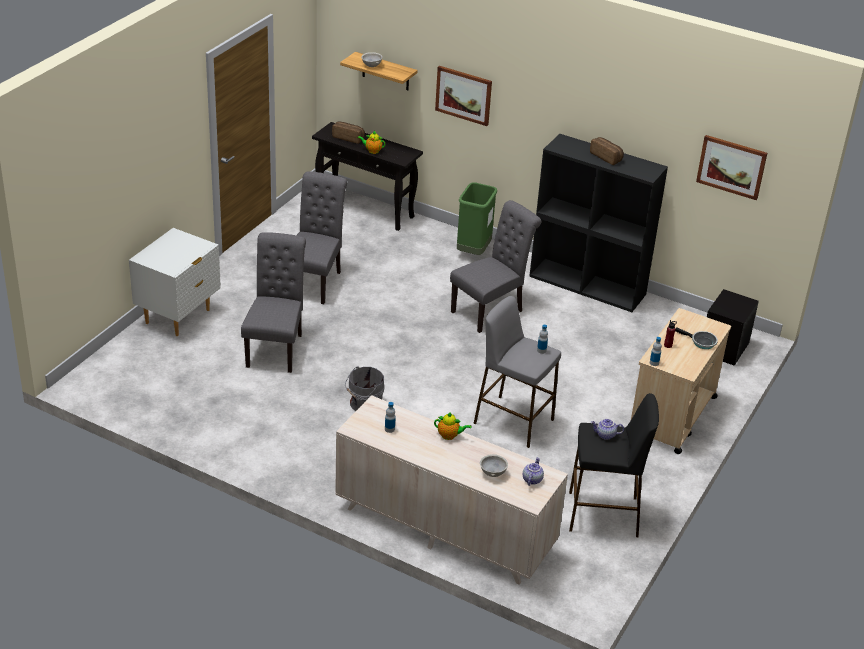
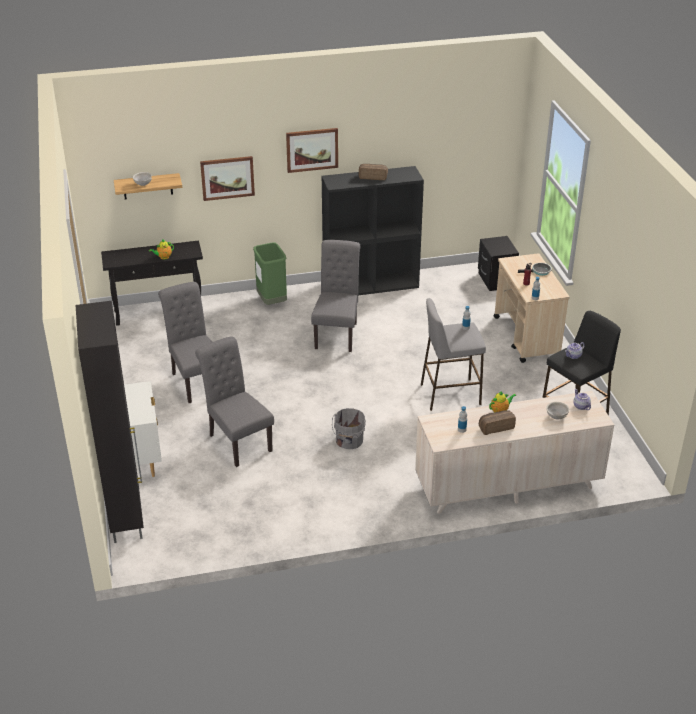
camera: 40 degrees left, 0 degrees up
(116, 353) = (126, 517): none -> black cabinet
(348, 137) = (132, 256): bread -> bread (495, 427)
(731, 166) = (462, 146): picture -> picture (312, 149)

